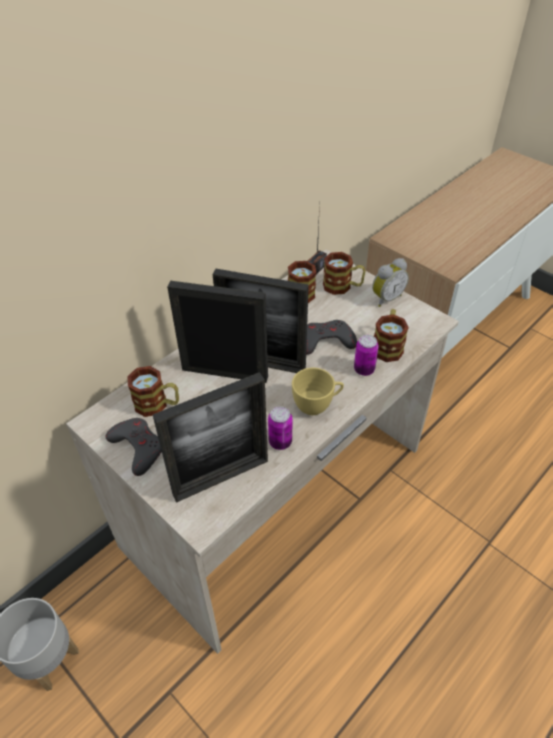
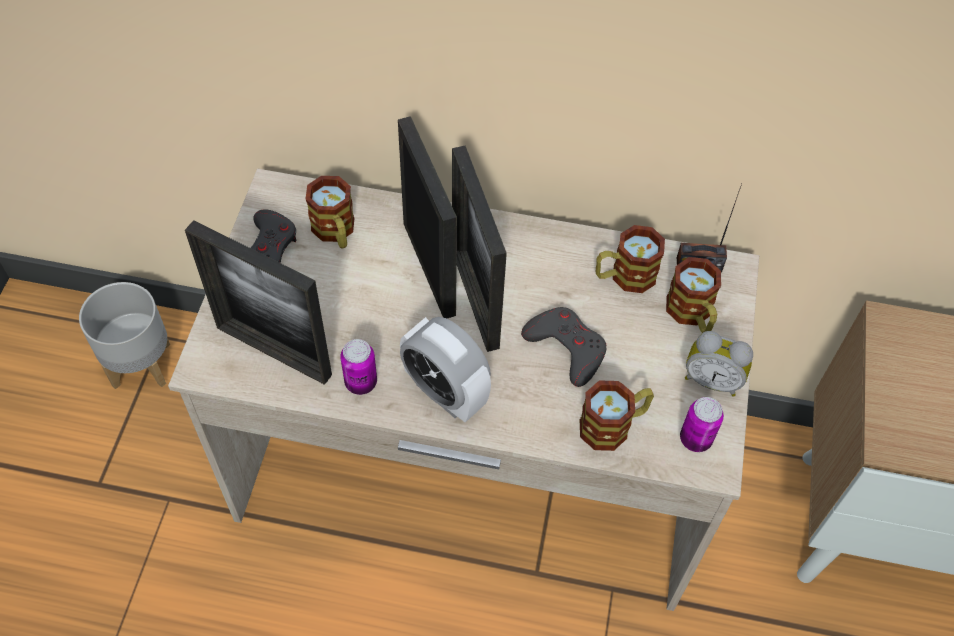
camera: 55 degrees right, 10 degrees up
(317, 405) = (445, 392): yellow cup -> alarm clock
(364, 369) = (545, 416): can -> can (695, 439)

